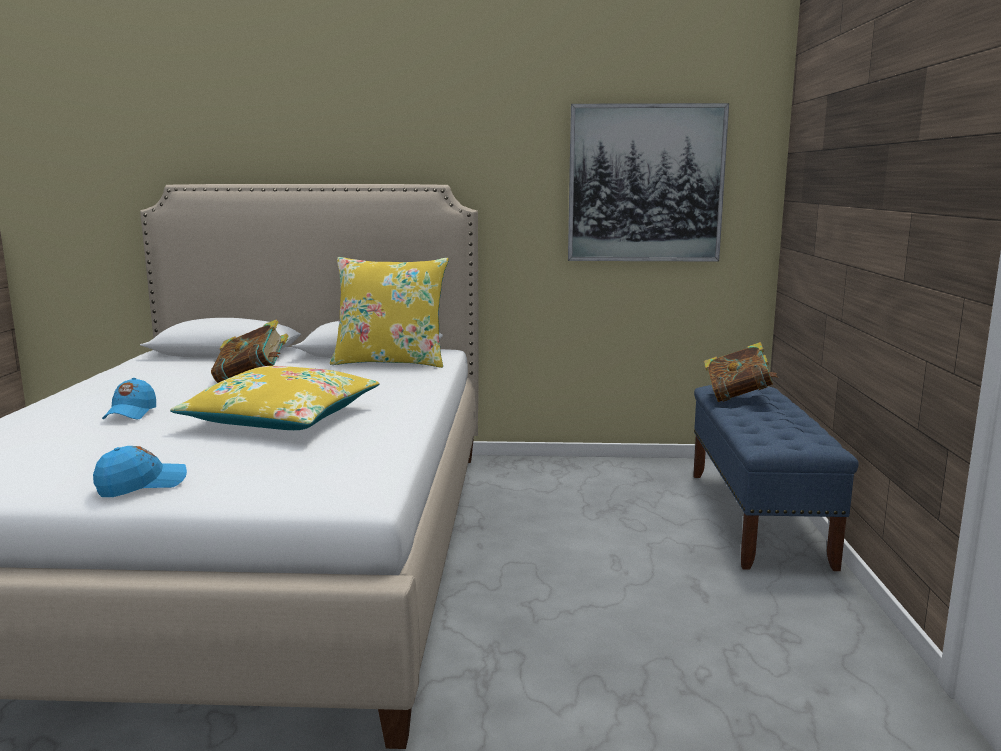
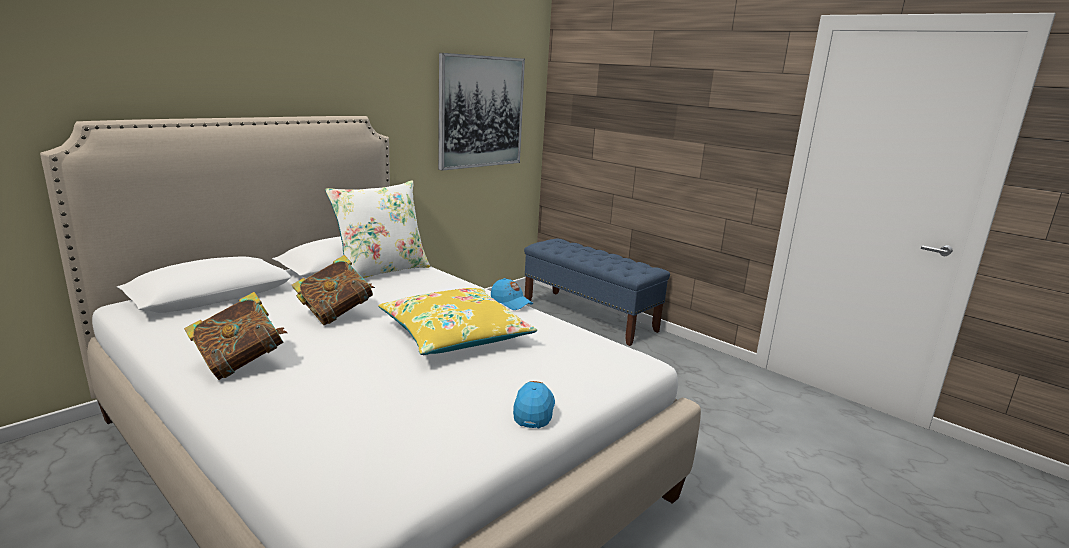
camera: 50 degrees left, 5 degrees up
(131, 413) = (343, 371): blue cap -> blue cap (511, 303)
(390, 362) = (381, 271): yellow pillow -> white pillow
(738, 398) = (565, 249): book -> book (240, 364)

